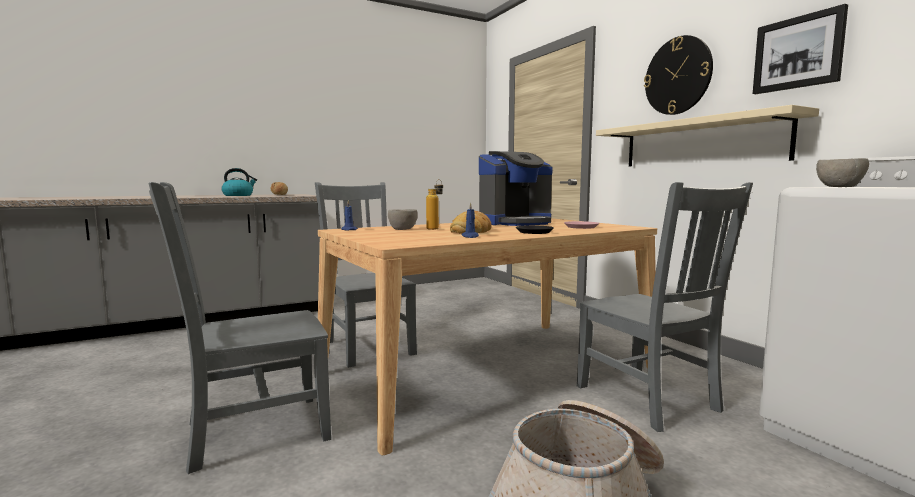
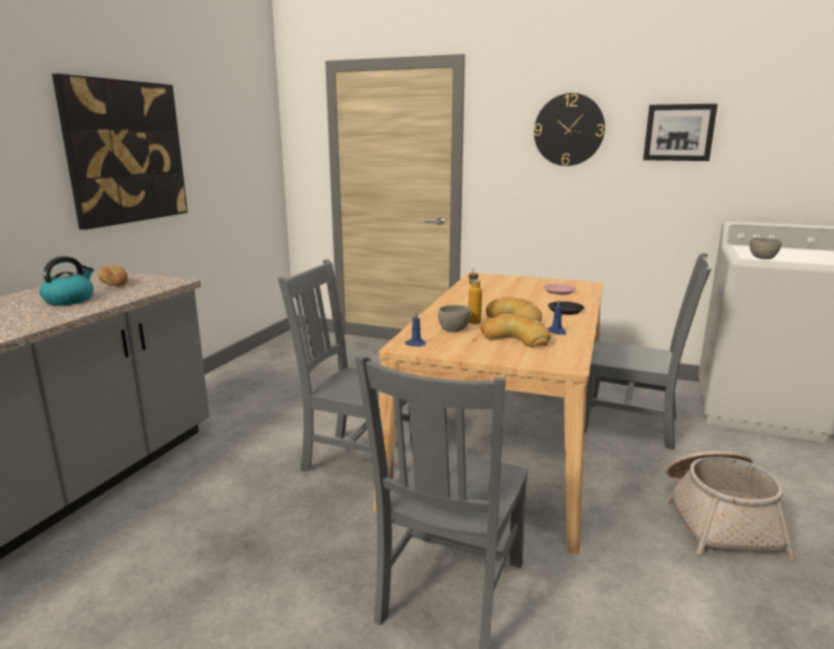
camera: 40 degrees left, 10 degrees up
(332, 122) = (125, 152): none -> picture
(425, 235) = (515, 337): none -> bread
(515, 223) = (485, 291): coffee machine -> none
(700, 143) = (591, 195): beige shelf -> none

